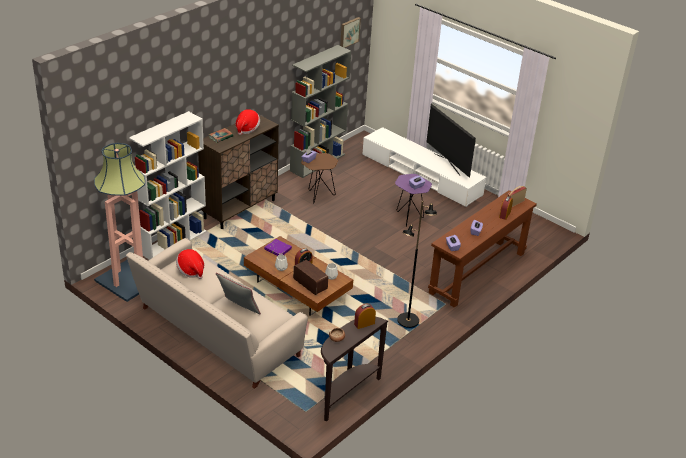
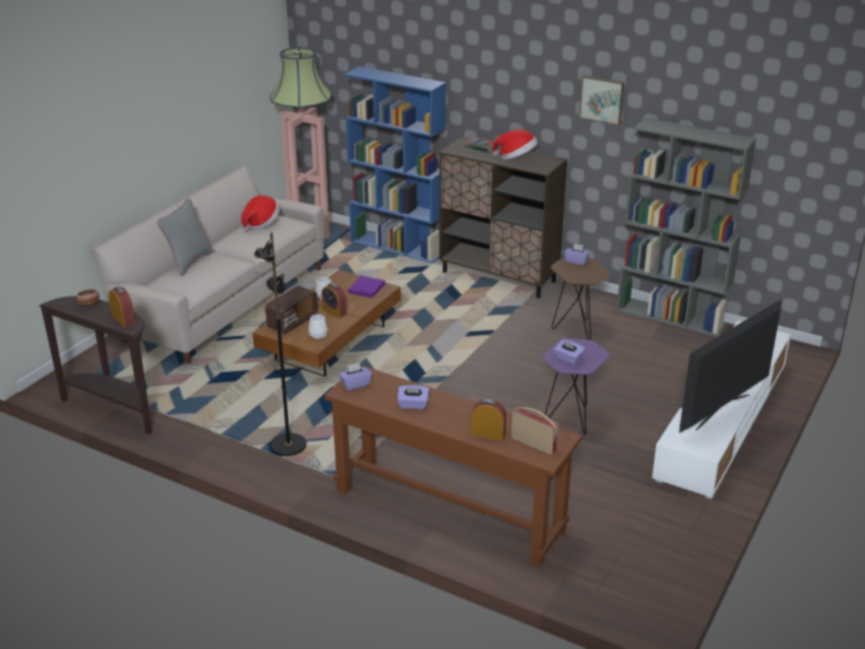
camera: 80 degrees right, 5 degrees down
(173, 241) = (398, 247): white bookcase -> blue bookcase
(349, 32) = (793, 131): picture -> picture (602, 99)

